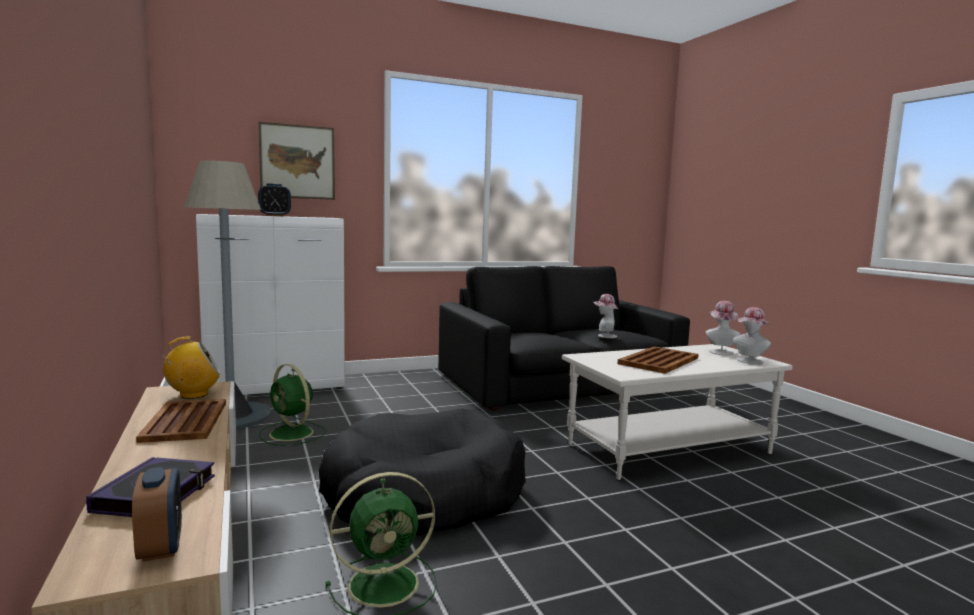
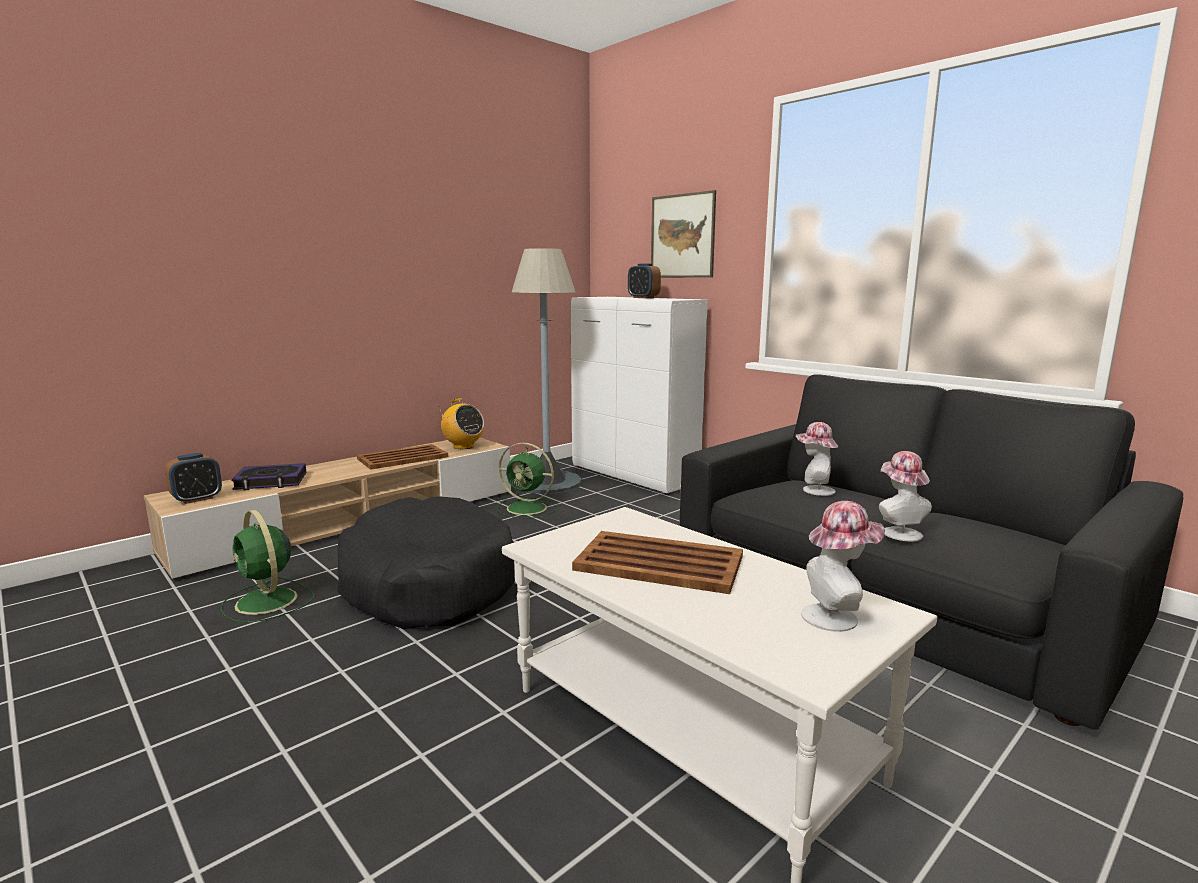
camera: 70 degrees right, 5 degrees up
(292, 434) = (528, 508): green fan -> green fan turned 90 degrees counterclockwise
(749, 361) = (776, 647): hat -> hat (814, 490)

